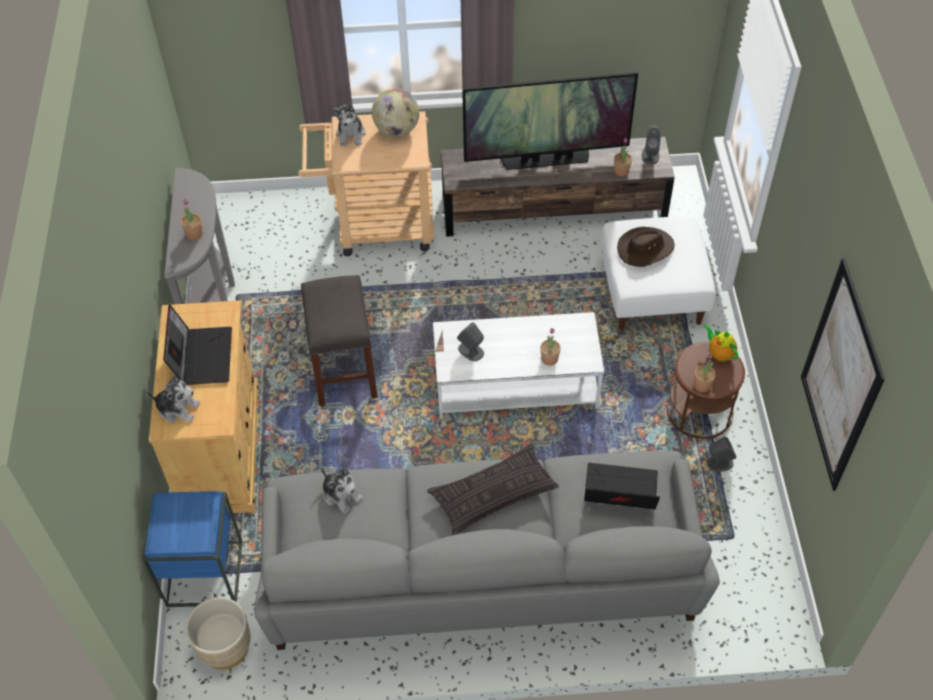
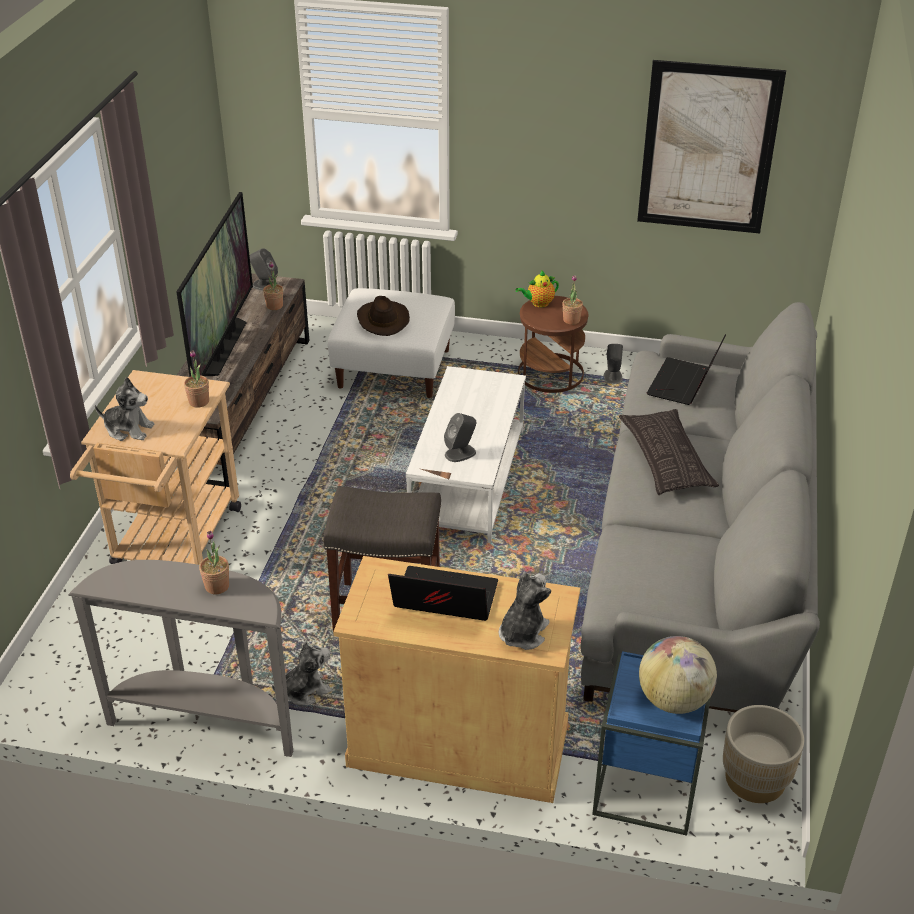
camera: 75 degrees left, 15 degrees down
(341, 494) = (636, 569): plush toy -> plush toy (305, 690)
(397, 130) = (149, 393): globe -> globe (673, 700)
(549, 359) = (495, 404): potted plant -> potted plant (199, 402)

